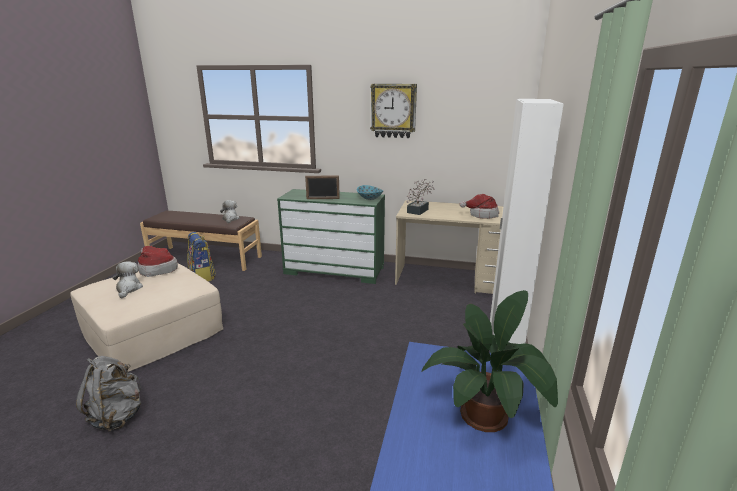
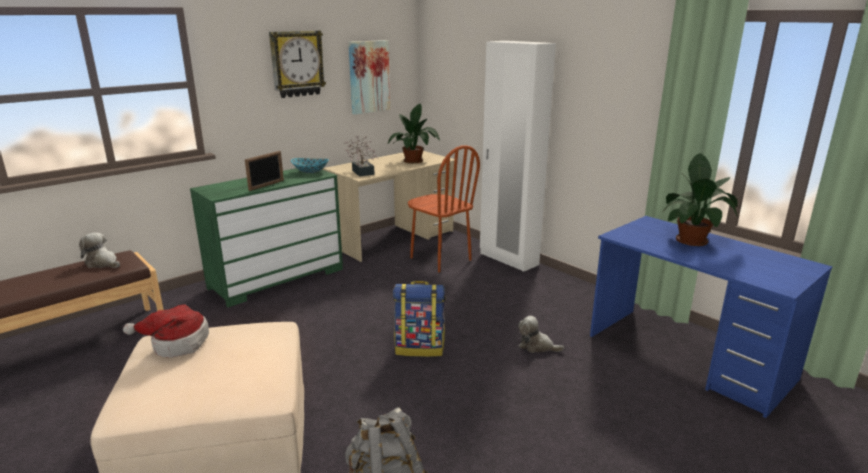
camera: 55 degrees left, 0 degrees up
(128, 289) = (206, 373): plush toy -> plush toy (536, 346)
(203, 276) = (121, 363): backpack -> backpack (420, 348)
(449, 312) = (440, 259): none -> brown chair
(465, 128) = (369, 77): none -> picture
(481, 214) = (414, 160): hat -> potted plant

